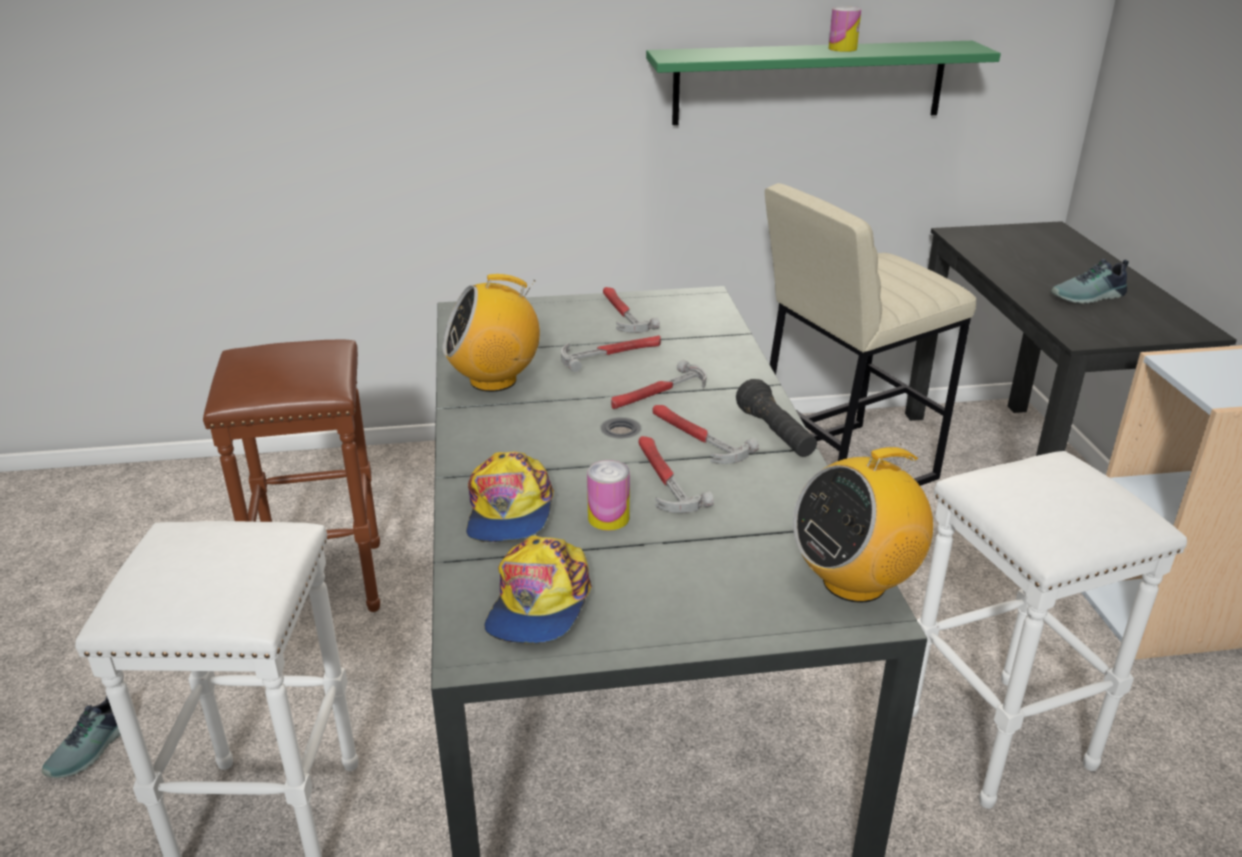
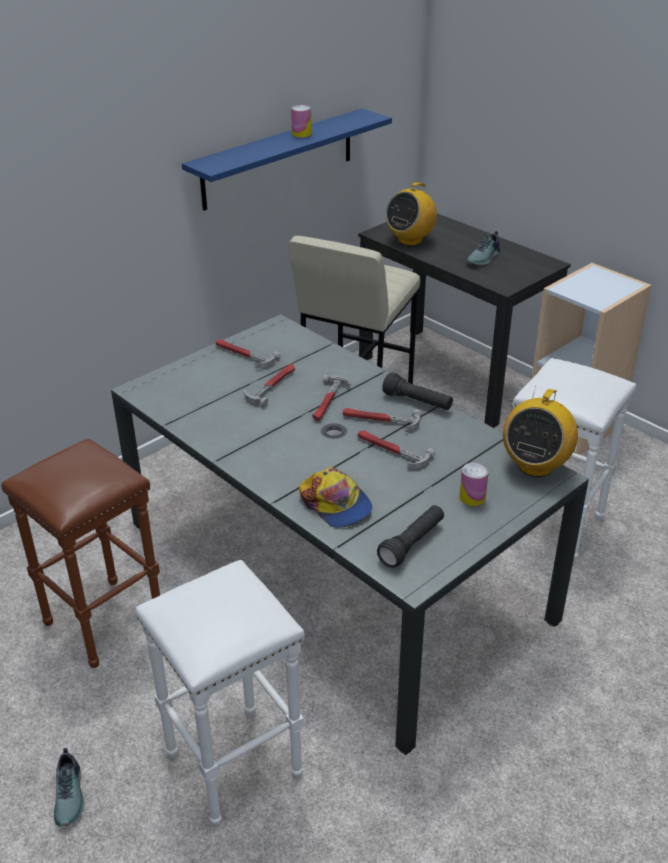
camera: 35 degrees left, 5 degrees up
(494, 380) = (224, 430): radio -> radio (410, 240)
(539, 603) = (412, 544): cap -> black flashlight
(608, 518) = (391, 485): can -> can (472, 497)
(809, 82) = (278, 159): green shelf -> blue shelf

